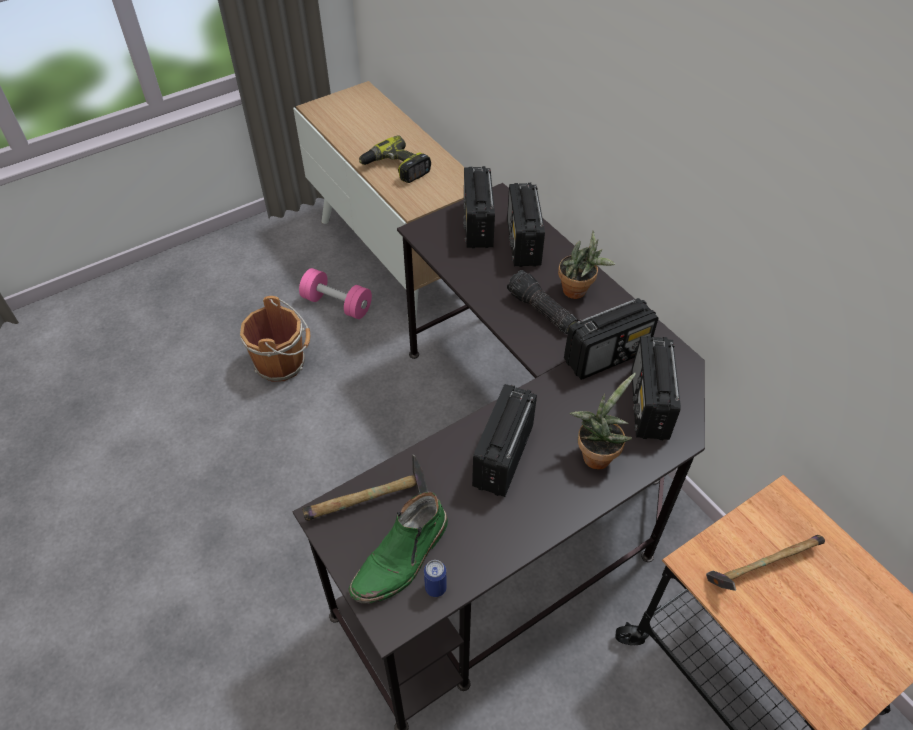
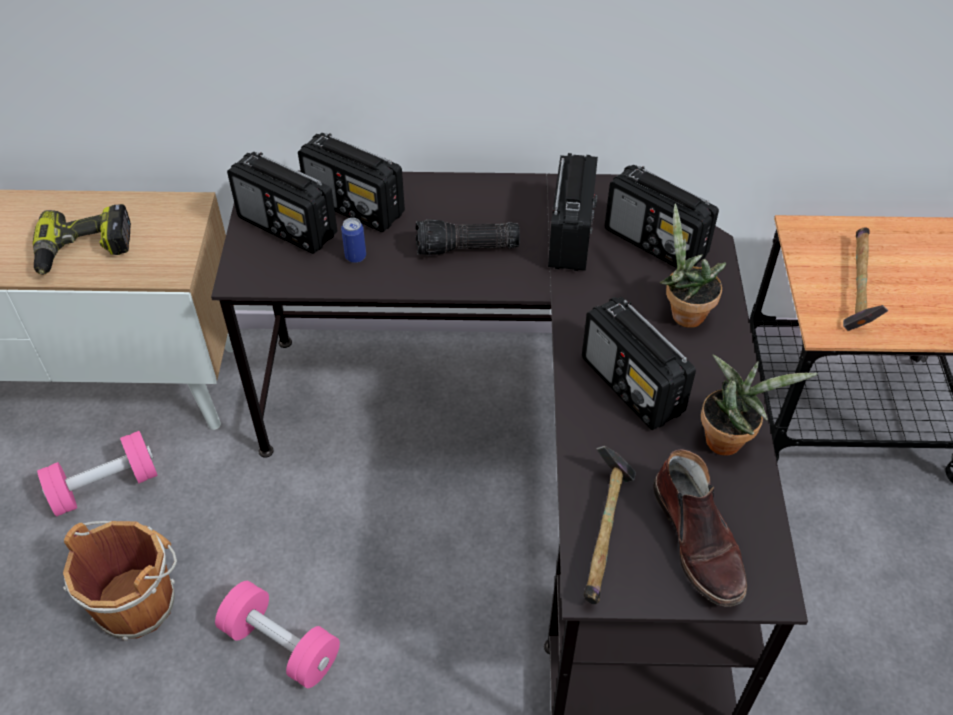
camera: 55 degrees left, 0 degrees up
(300, 441) = (281, 645): none -> pink dumbbell
(402, 558) = (699, 540): green boot -> brown boot
(435, 588) = (753, 529): can -> can (355, 256)
(578, 292) = (467, 206): potted plant -> potted plant (728, 438)

